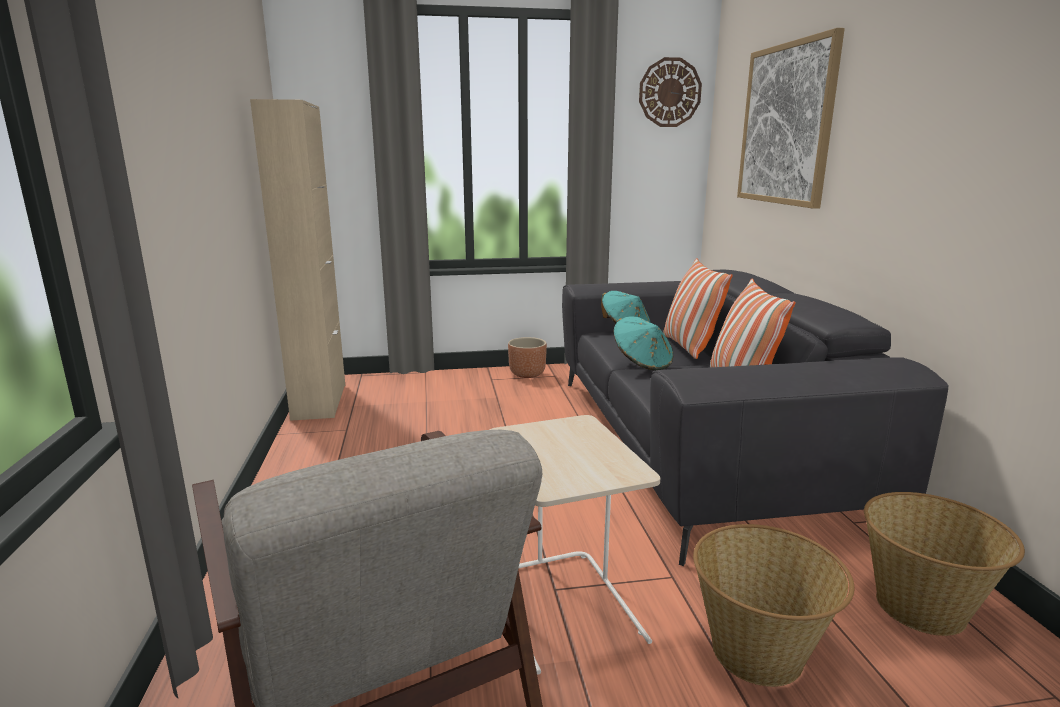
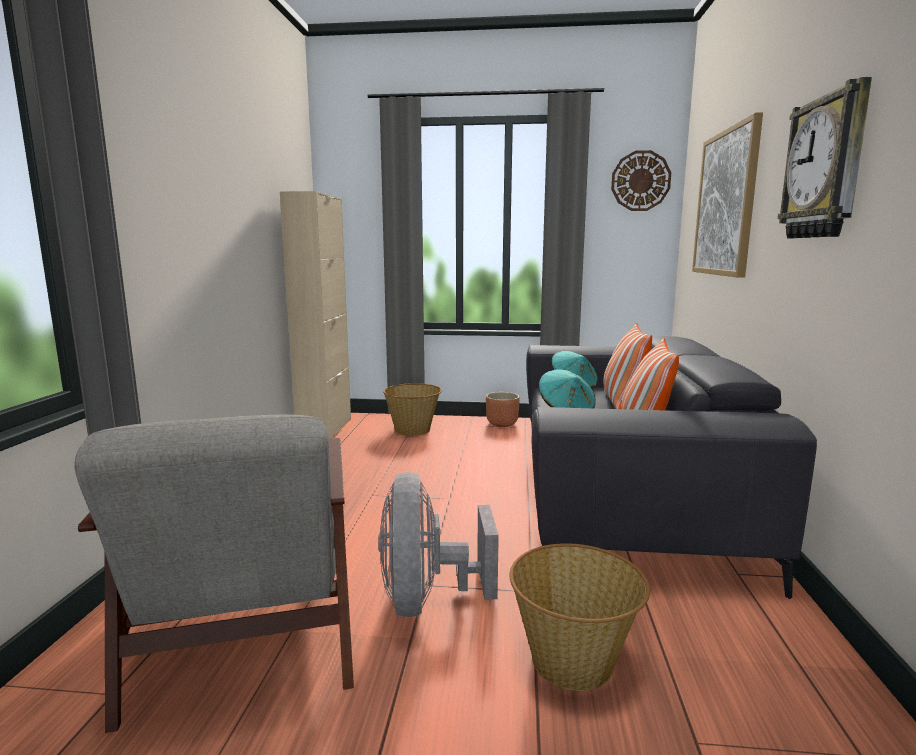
camera: 15 degrees right, 5 degrees down
(567, 607) = (427, 599): beige side table -> grey fan
(922, 607) = (763, 654): basket -> basket (413, 430)
(946, 98) = (826, 167): none -> wall clock

